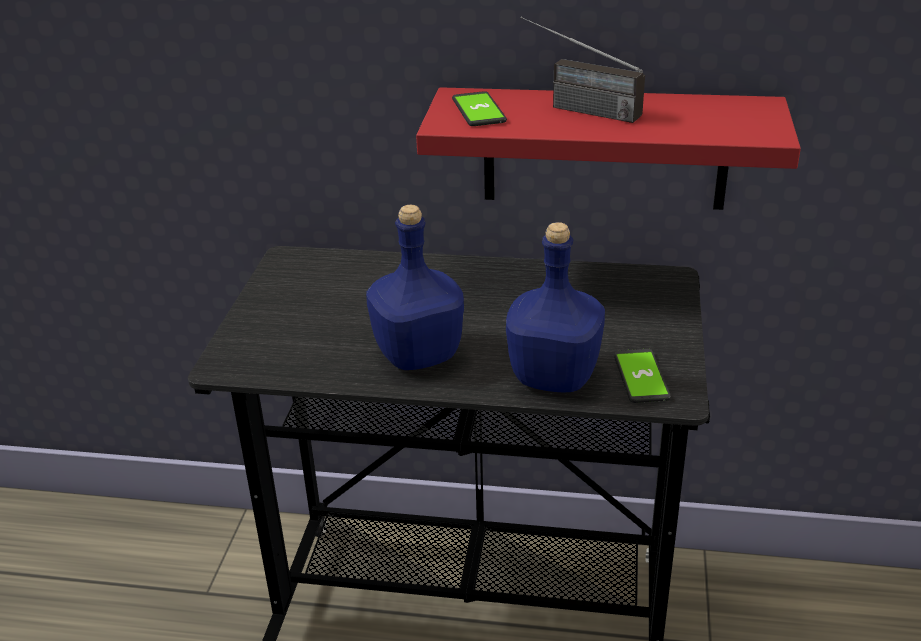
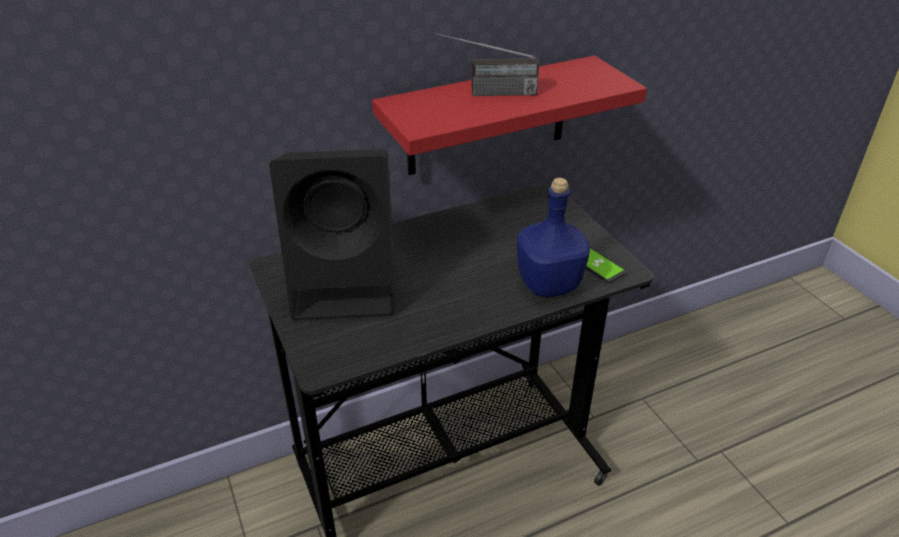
camera: 35 degrees left, 5 degrees up
(335, 300) = (349, 285): none -> black speaker
(416, 355) = (450, 304): blue bottle -> none
(478, 110) = (427, 111): phone -> none

